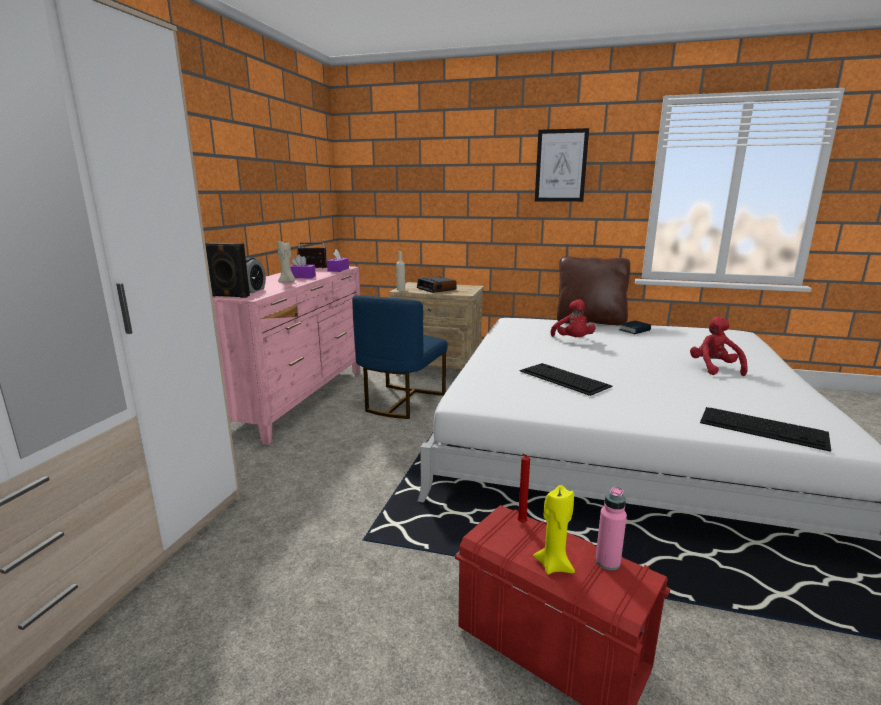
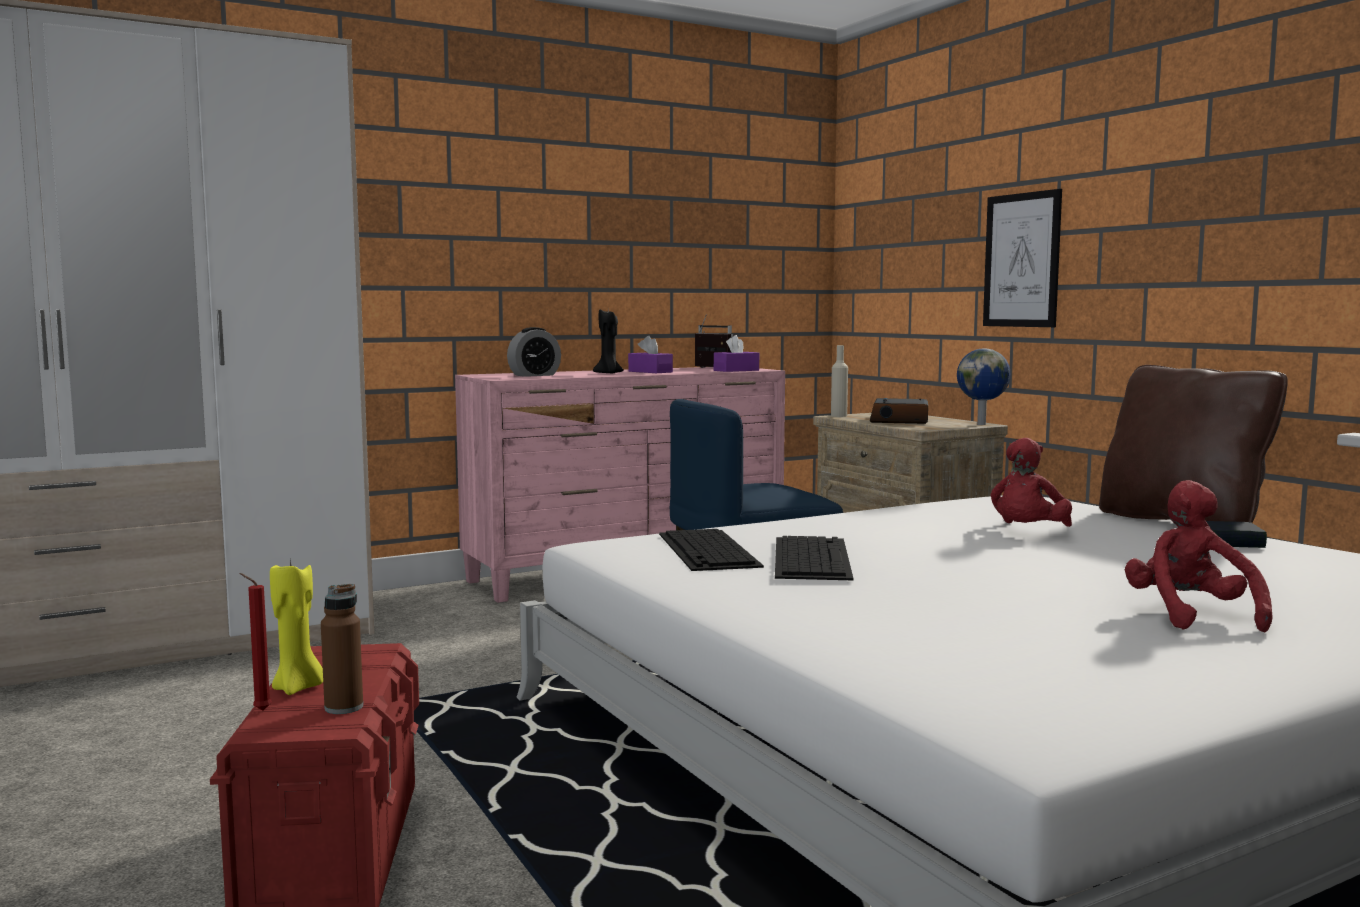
camera: 45 degrees right, 10 degrees down
(229, 296) = (490, 376): black speaker -> none
(287, 282) = (609, 373): beige candle -> black candle
(475, 286) = (982, 424): none -> globe
(521, 523) = (370, 658): red candle -> red candle (259, 710)
(561, 166) = (1178, 167): picture -> picture (1021, 260)
(607, 562) = (344, 707): pink bottle -> brown bottle
(714, 368) = (1190, 615): red plush toy -> red plush toy turned 45 degrees counterclockwise
(764, 428) = (929, 677): keyboard -> keyboard (709, 550)

